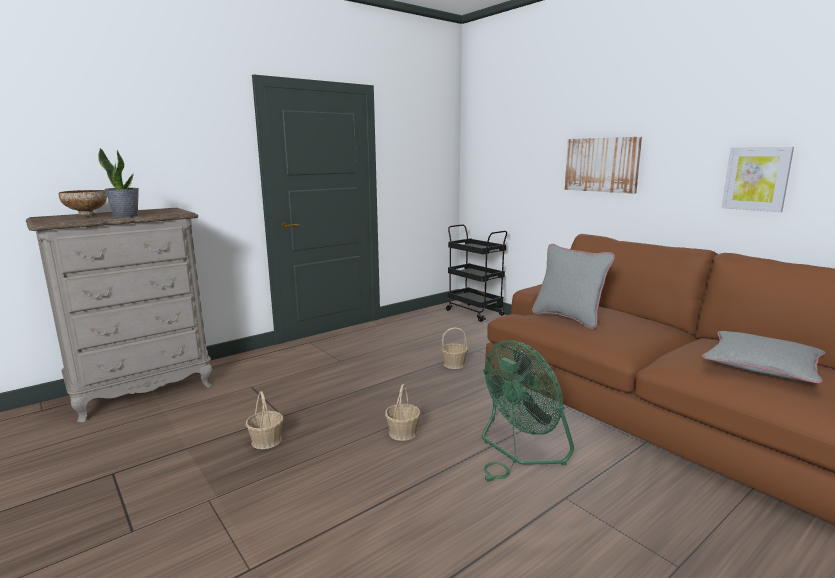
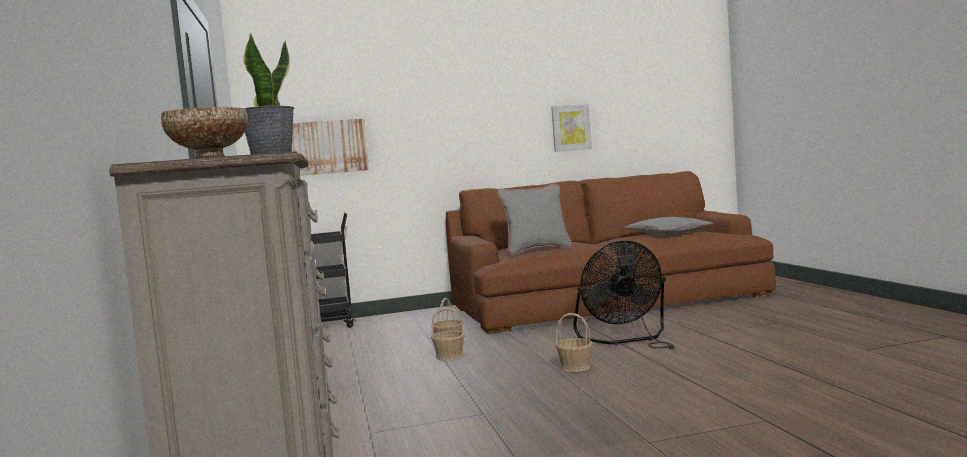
camera: 65 degrees left, 10 degrees down
(266, 440) = (539, 420): basket -> basket (449, 356)
(513, 449) = (631, 339): green fan -> black fan
(601, 165) = (446, 127): picture -> picture (327, 147)

